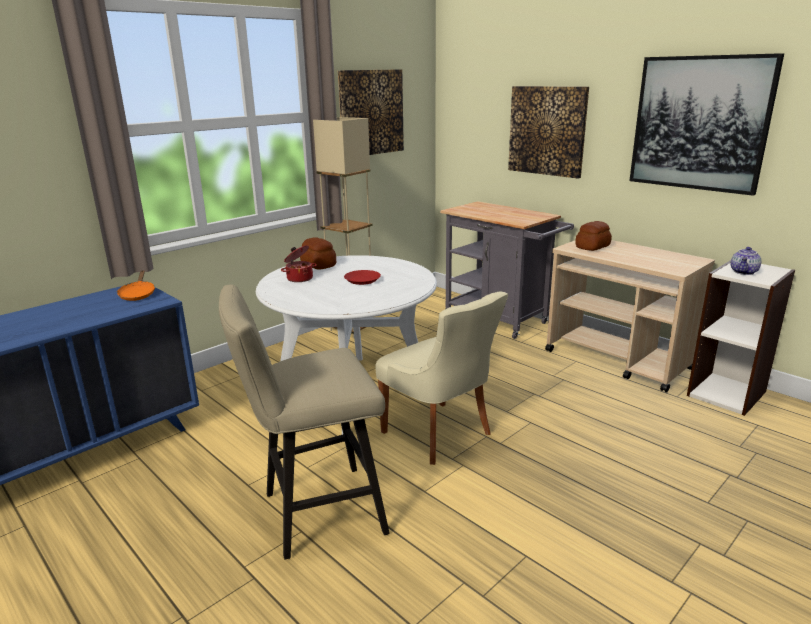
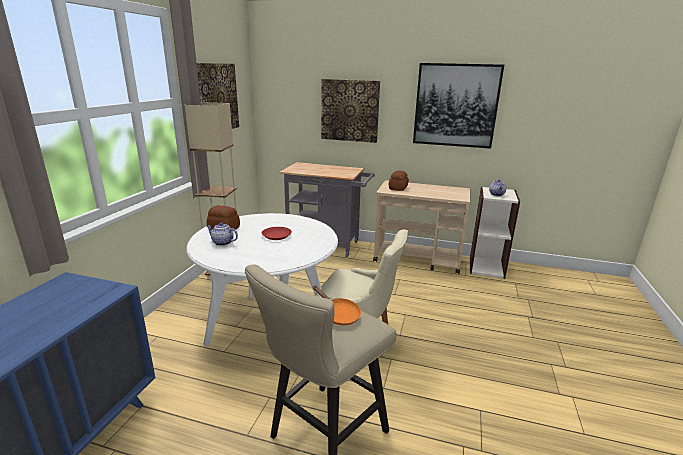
camera: 30 degrees left, 0 degrees up
(138, 294) = (78, 288): orange frying pan -> orange frying pan (338, 314)
(299, 278) = (222, 242): cooking pot -> teapot

